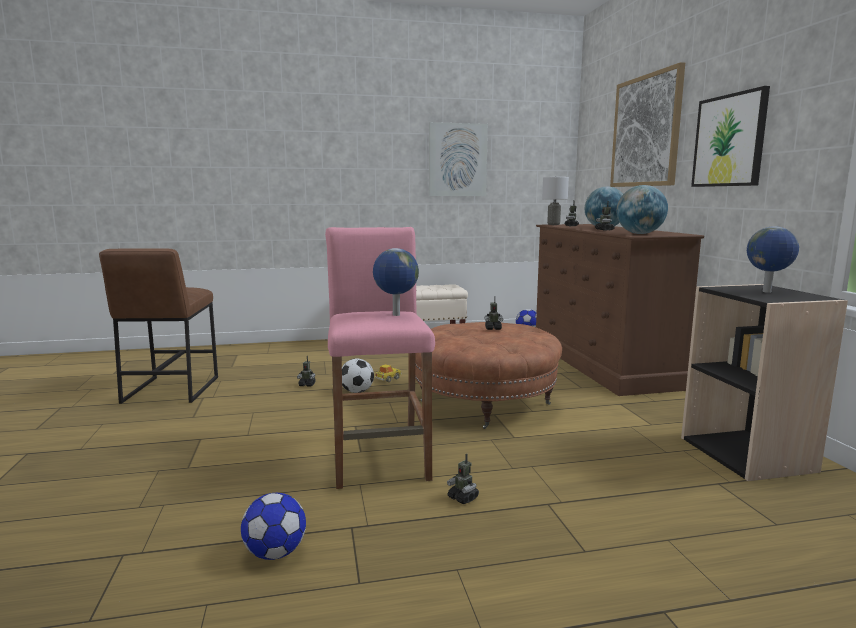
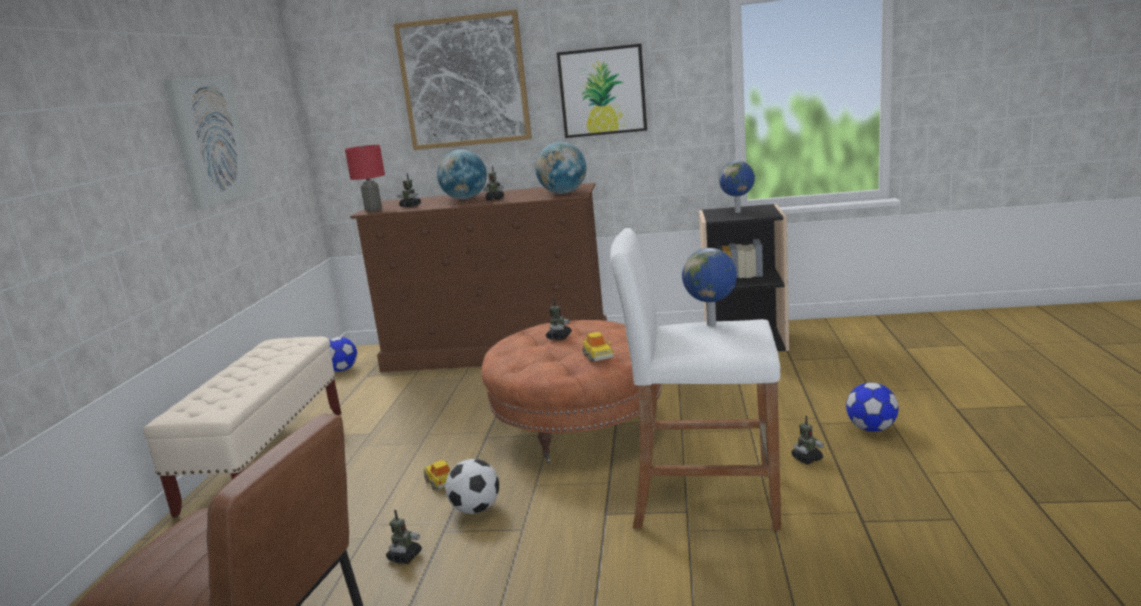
camera: 70 degrees left, 5 degrees up
(275, 553) = (915, 567): football -> football (871, 428)
(380, 456) = (705, 499): pink stool -> white stool
(457, 340) = (598, 356): none -> toy car
(554, 224) = (374, 210): white table lamp -> red table lamp

